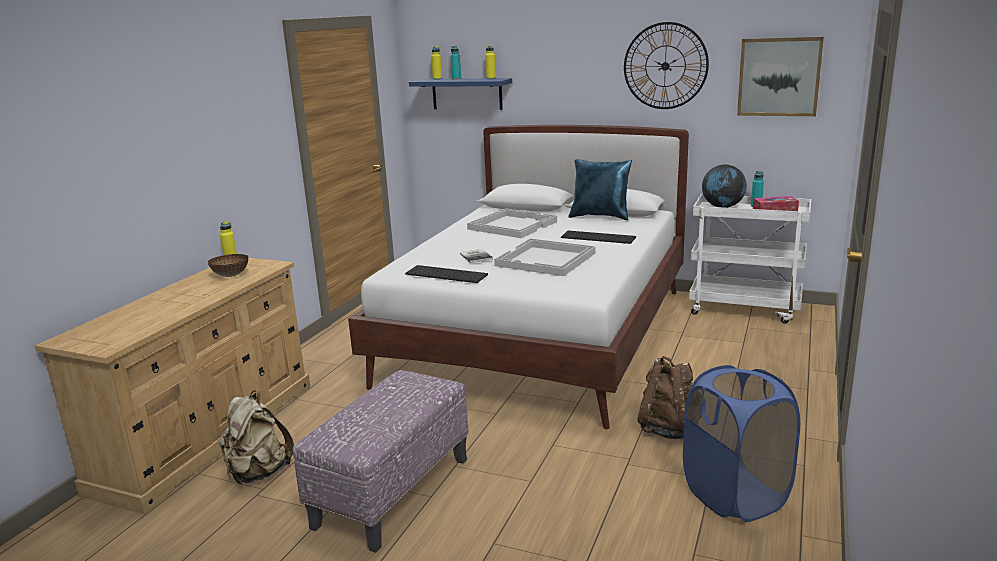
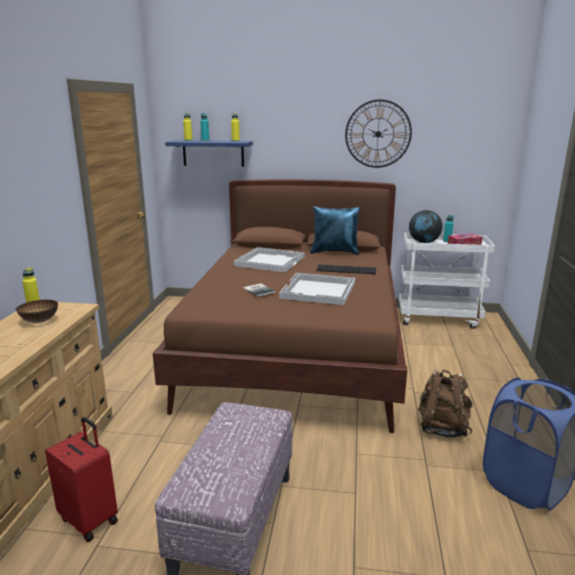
camera: 15 degrees left, 0 degrees up
(258, 473) = (90, 519): beige backpack -> red suitcase
(447, 274) = (243, 308): keyboard -> none
(540, 335) = (297, 350): white bed -> brown bed
(779, 77) = (464, 144): picture -> none

